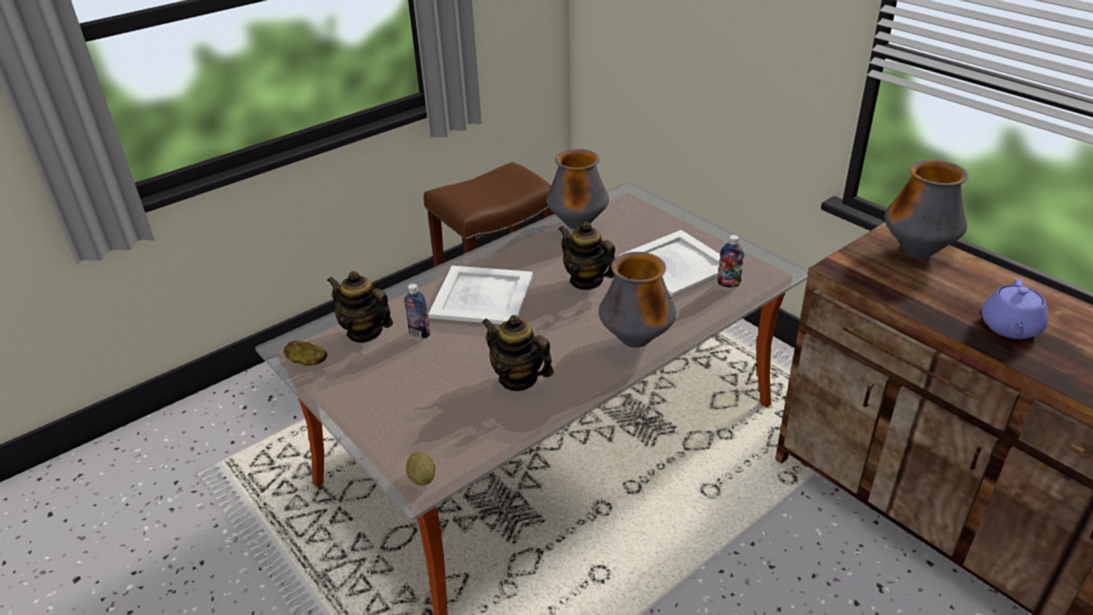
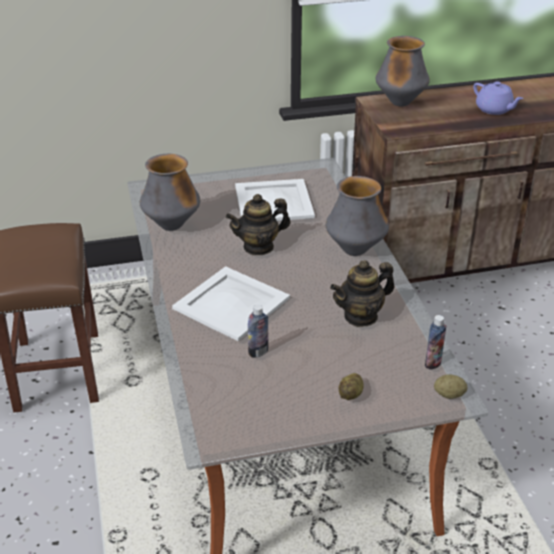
camera: 65 degrees left, 0 degrees up
(307, 362) = (246, 431): potato -> potato (351, 394)
(365, 332) = (227, 384): teapot -> none
(728, 284) = (319, 191): bottle -> bottle (433, 363)

